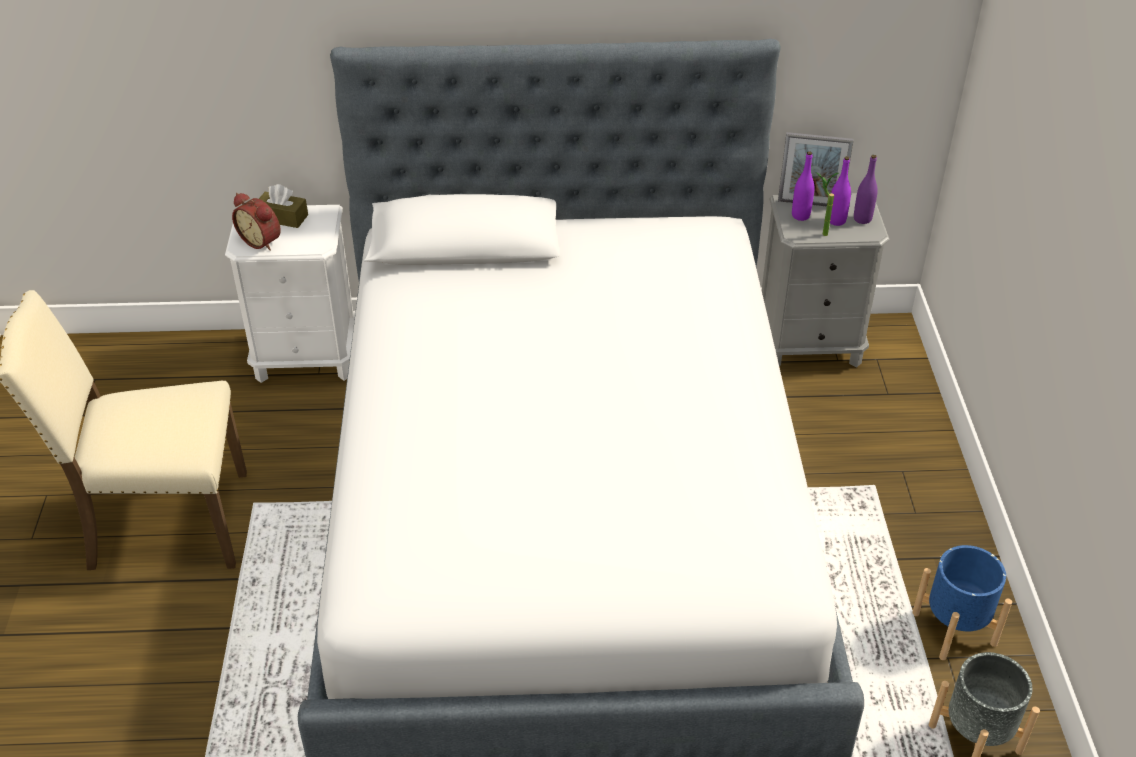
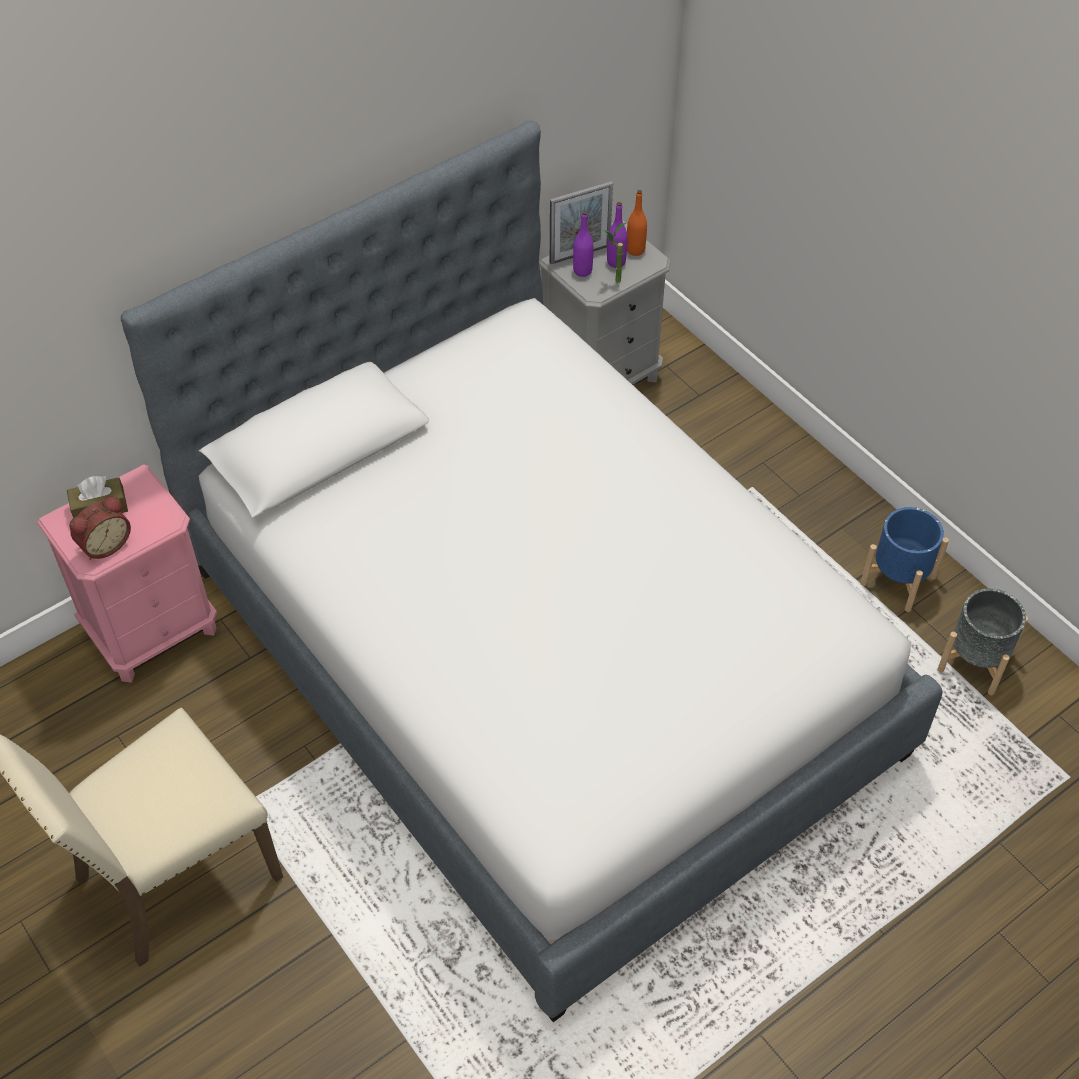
camera: 35 degrees left, 10 degrees up
(262, 241) = (104, 544): alarm clock -> alarm clock turned 45 degrees counterclockwise
(306, 357) = (153, 630): white nightstand -> pink nightstand
(862, 219) = (635, 250): purple bottle -> orange bottle

